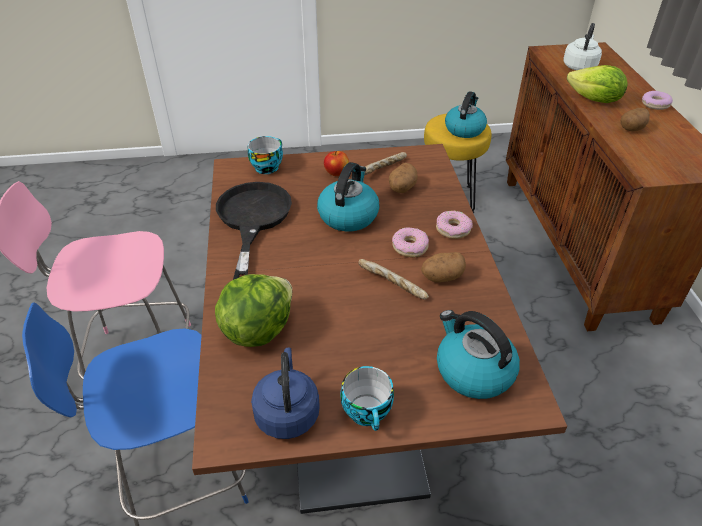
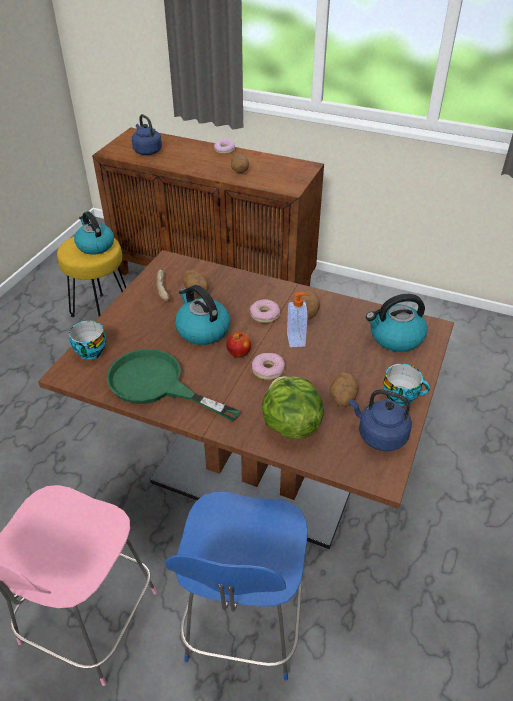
camera: 60 degrees left, 0 degrees up
(252, 220) = (157, 385): black frying pan -> green frying pan
(324, 358) = (342, 399): none -> potato
(336, 173) = (142, 315): apple -> apple (239, 353)
(392, 285) = (296, 339): bread -> soap dispenser
(453, 229) = (263, 288): donut -> donut (268, 370)
(579, 66) = (147, 150): white kettle -> blue kettle
(594, 100) = (194, 166): lettuce -> none

